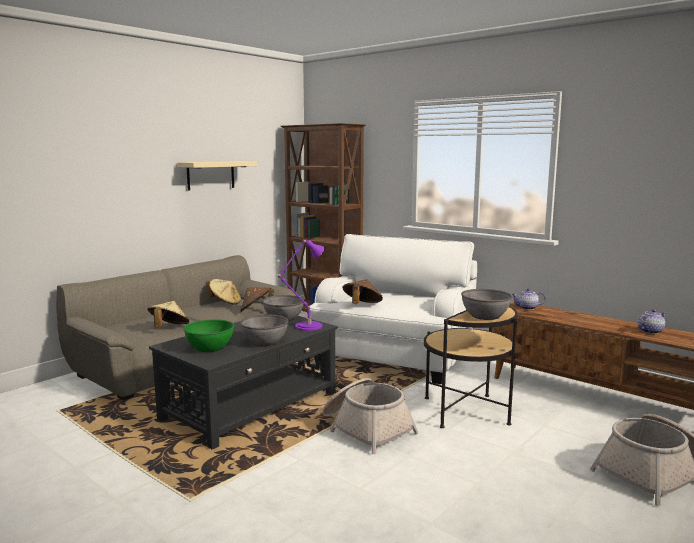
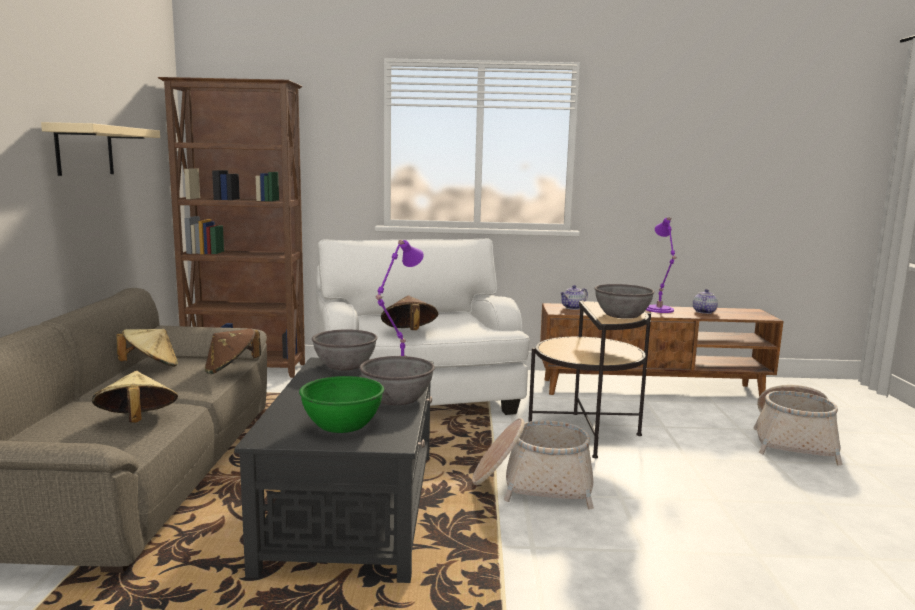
camera: 40 degrees left, 0 degrees up
(606, 322) = (659, 310): none -> purple table lamp

